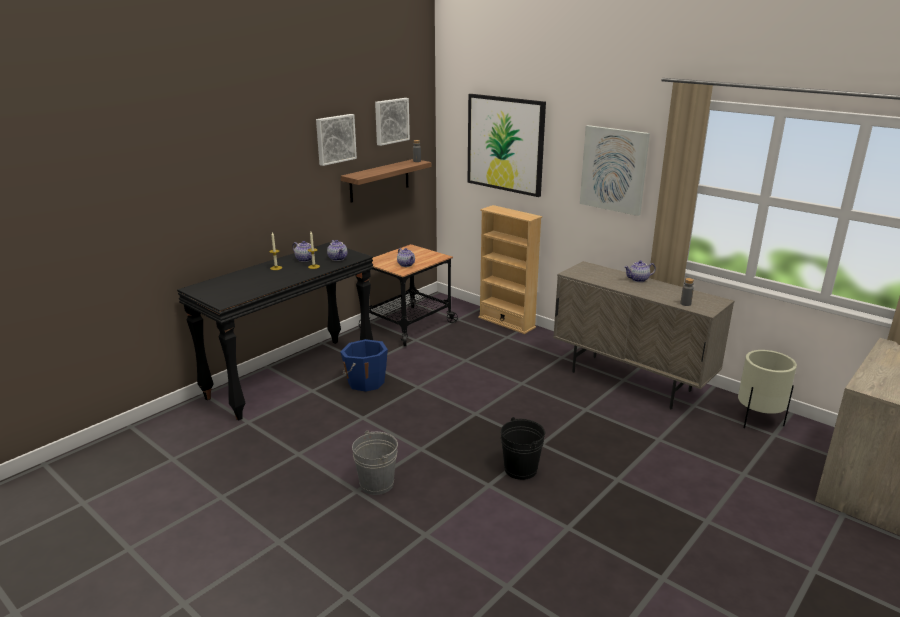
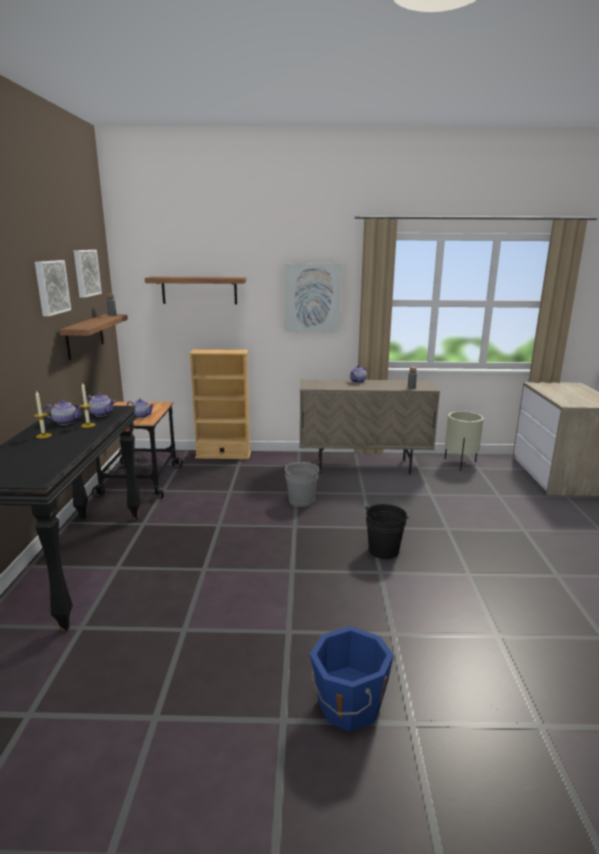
camera: 40 degrees left, 5 degrees down
(365, 382) = (163, 539): blue bucket -> blue bucket (348, 705)
(376, 484) = (297, 616): grey bucket -> grey bucket (301, 500)
(505, 144) = (199, 290): picture -> shelf

